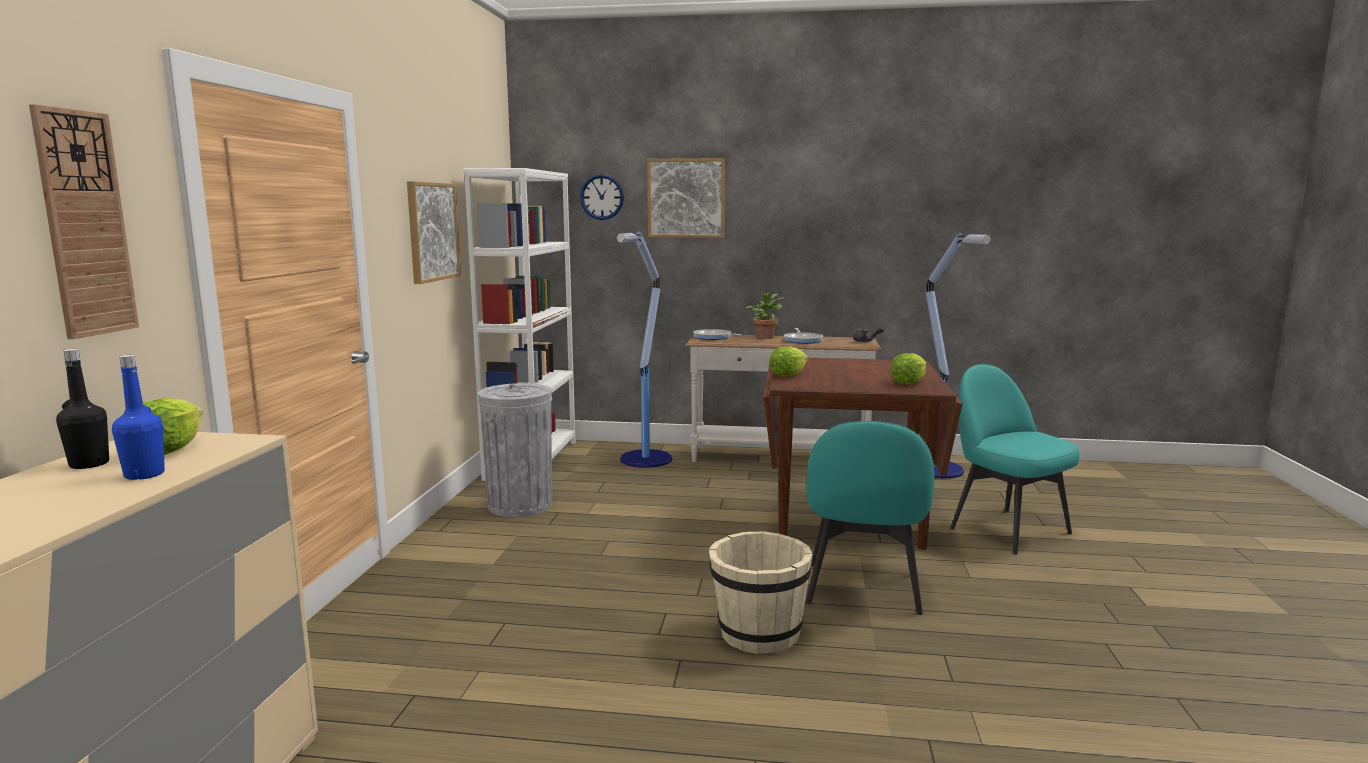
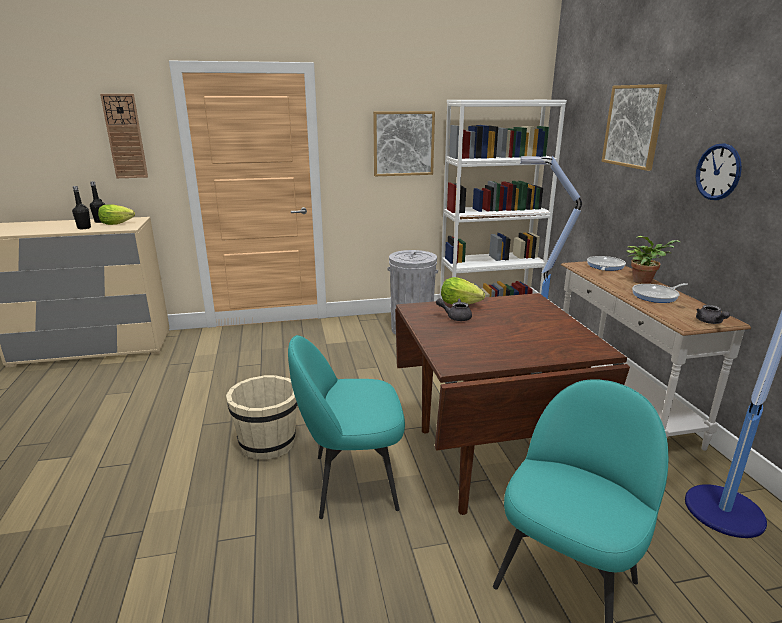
camera: 70 degrees right, 10 degrees up
(144, 475) = (84, 228): blue bottle -> black bottle
(602, 197) = (587, 121): wall clock -> wall clock (718, 172)
(823, 379) = (455, 317): none -> grey teapot
(908, 382) = (479, 351): lettuce -> none

